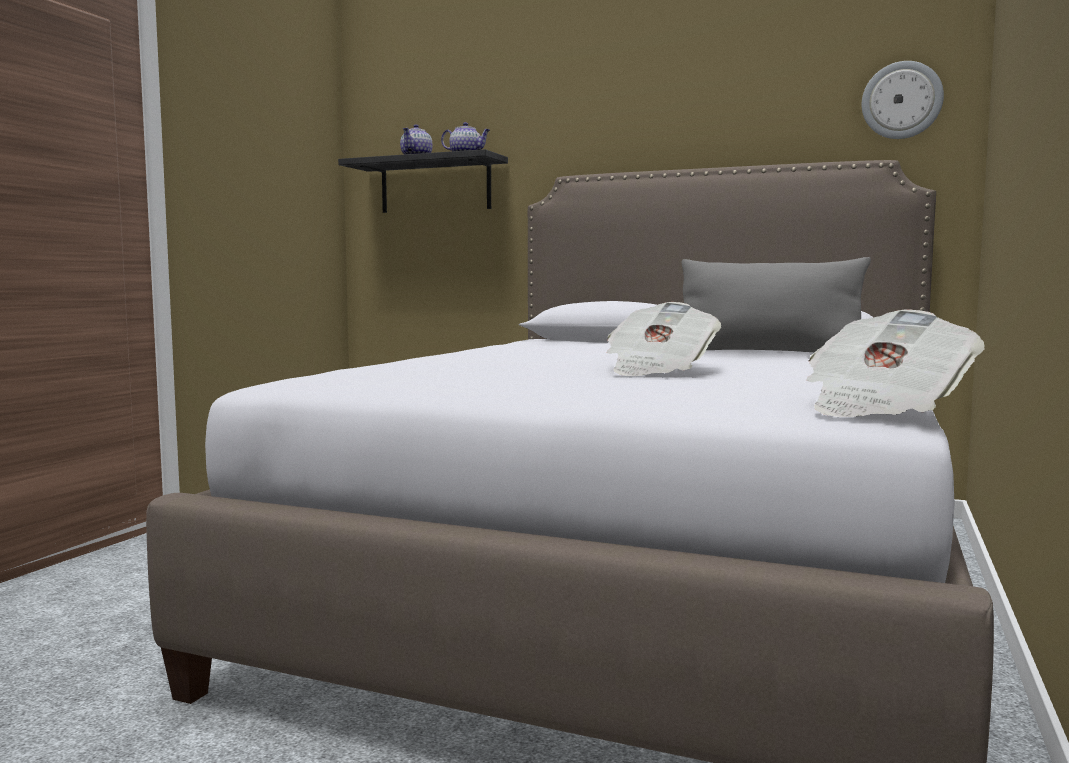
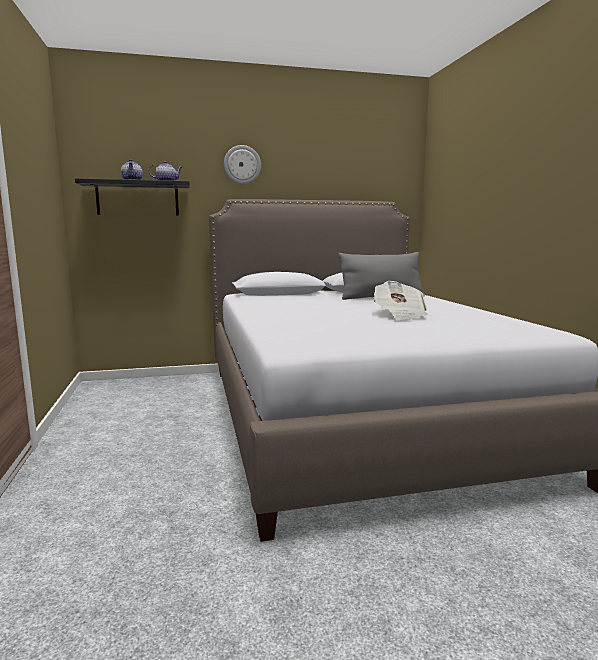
camera: 35 degrees left, 5 degrees up
(882, 408) = (550, 329): newspaper -> none
(901, 100) = (391, 173): wall clock -> wall clock (242, 165)

